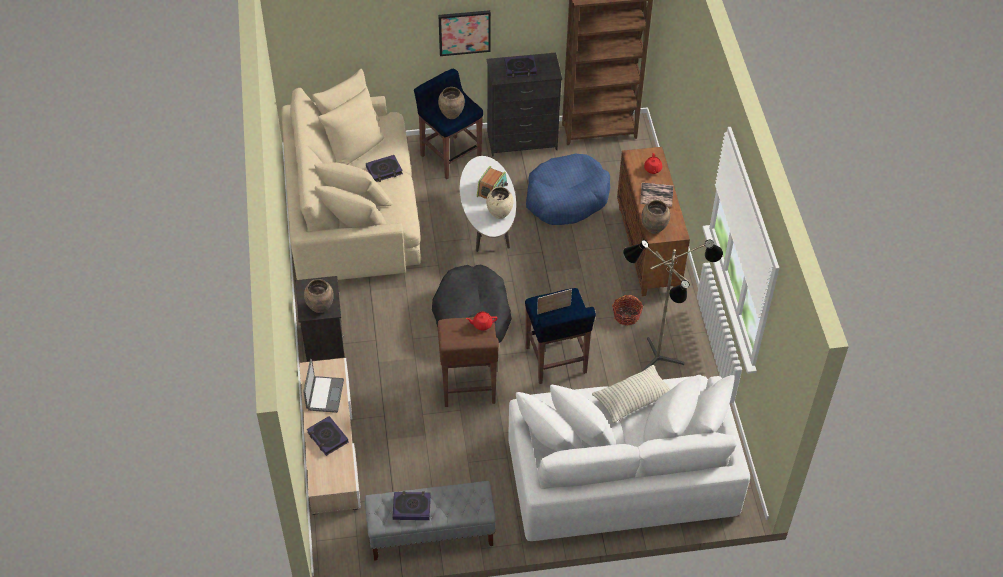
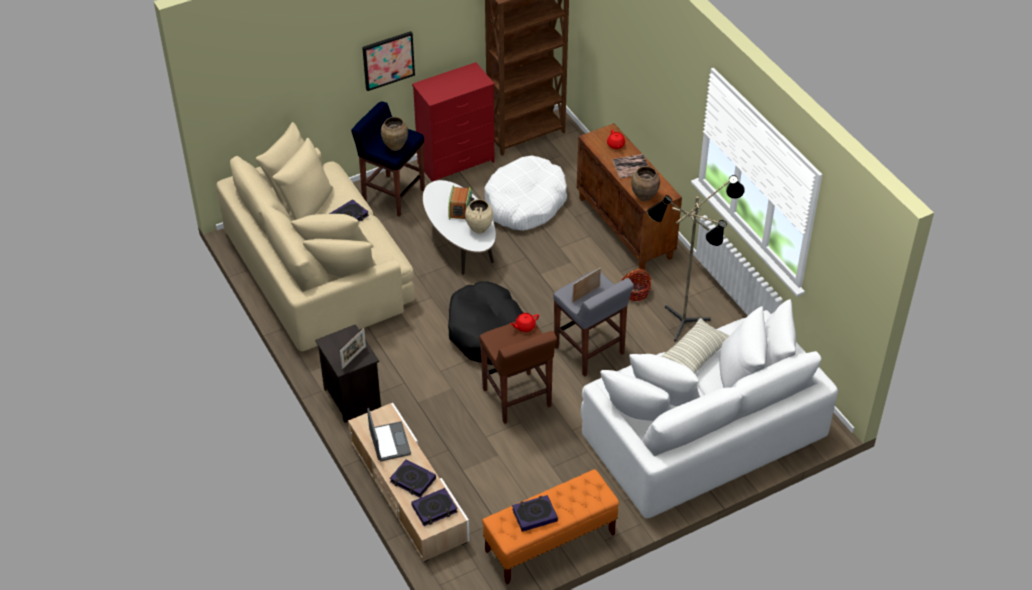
camera: 20 degrees left, 5 degrees down
(320, 307) = (354, 357): brown vase -> picture frame
(431, 534) = (549, 543): grey bench -> orange bench
(520, 68) = (449, 84): book -> book (434, 509)
(523, 141) = (457, 162): black dresser -> red dresser
(556, 361) = (589, 351): blue stool -> grey stool
(566, 198) = (525, 203): blue dog bed -> white dog bed

